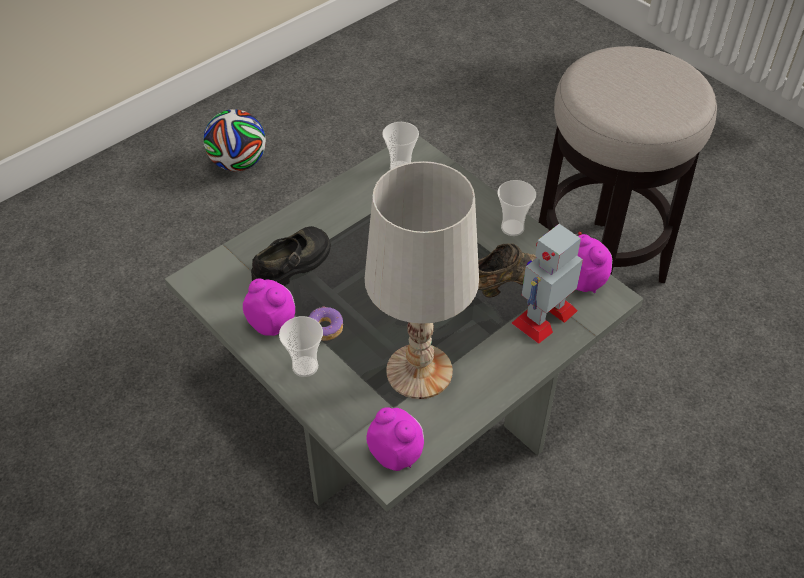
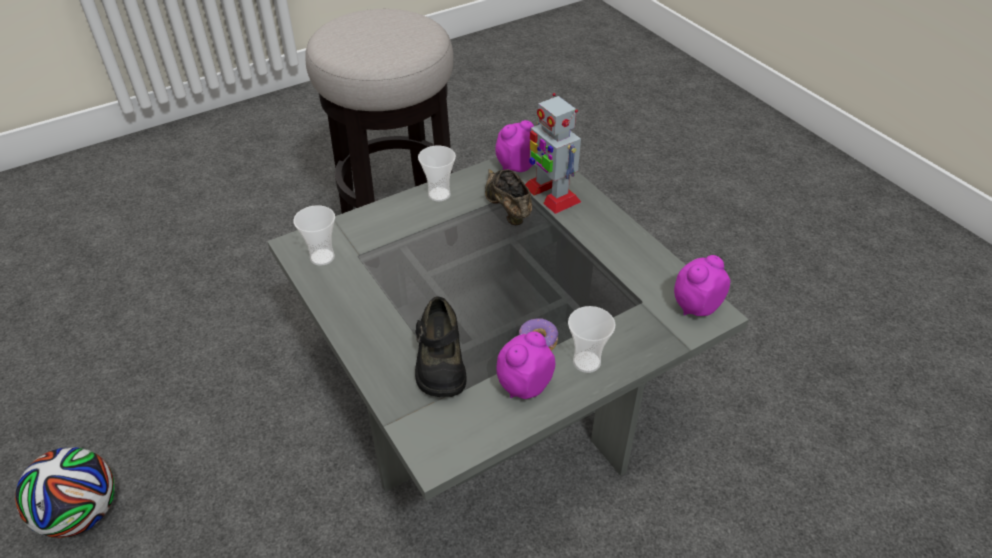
camera: 80 degrees left, 5 degrees down
(293, 265) = (439, 360): black shoe -> black shoe turned 150 degrees counterclockwise
(418, 371) = (602, 279): white table lamp -> none

